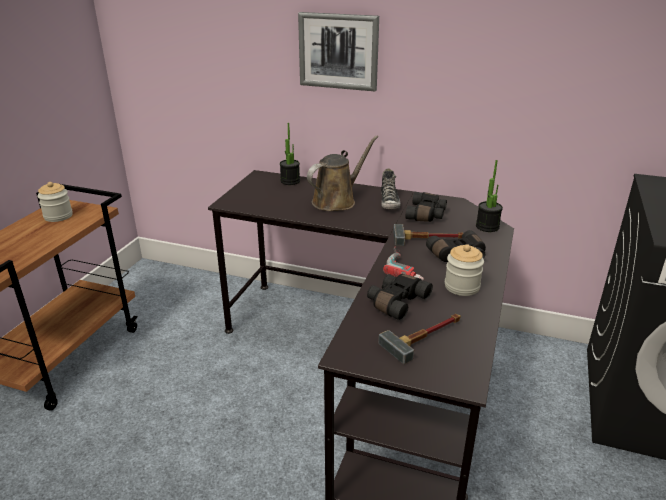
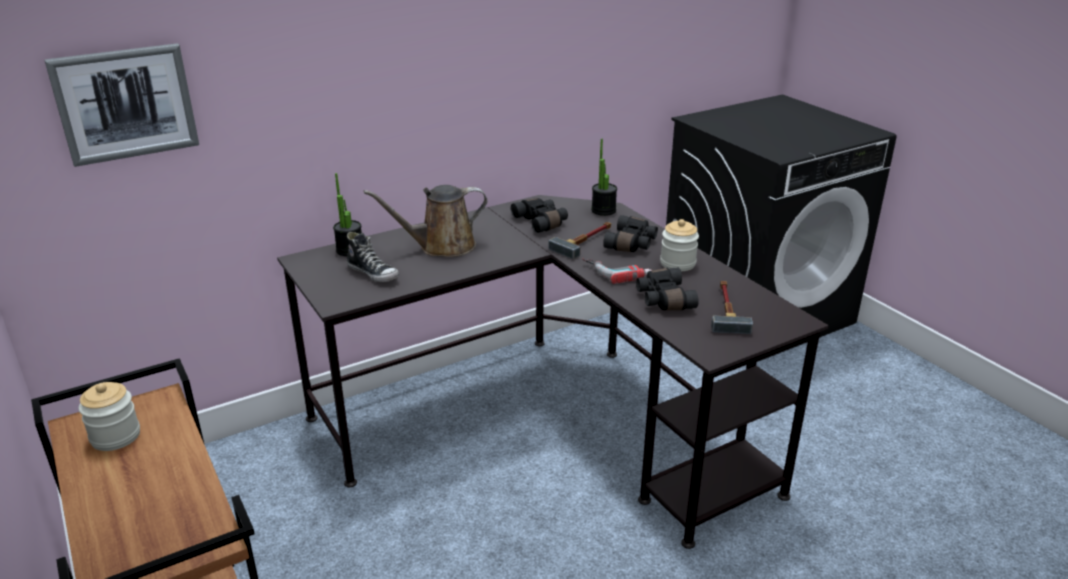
camera: 50 degrees left, 0 degrees up
(337, 201) = (441, 246): brown watering can -> brown watering can turned 105 degrees counterclockwise
(338, 51) = (377, 64): picture -> picture (125, 103)
(389, 202) = (490, 226): shoe -> shoe (373, 273)

